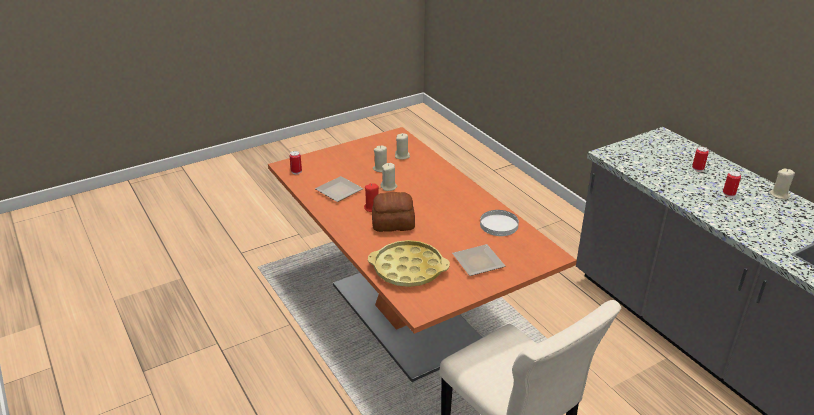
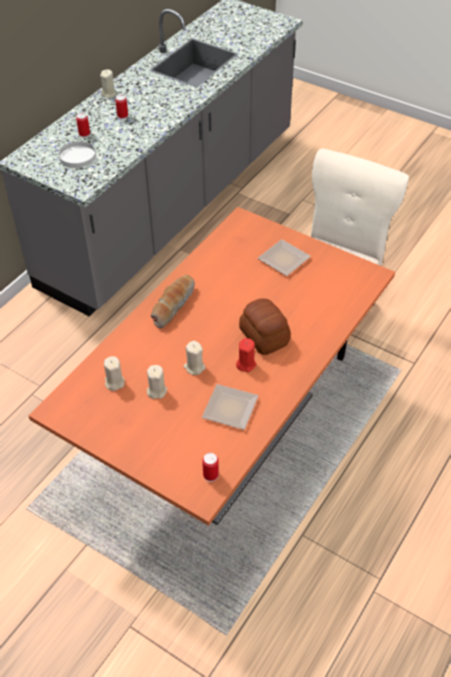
camera: 115 degrees left, 15 degrees up
(408, 269) = (326, 300): yellow tray -> none
(460, 193) = (173, 305): none -> bread
(499, 225) = (215, 262): white plate -> white plate (77, 156)

